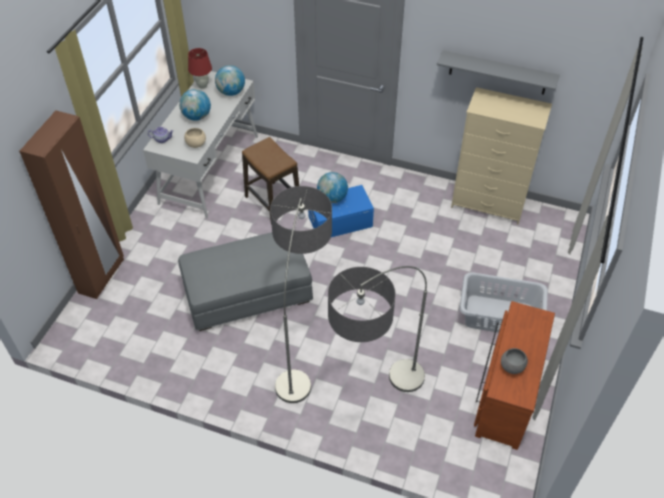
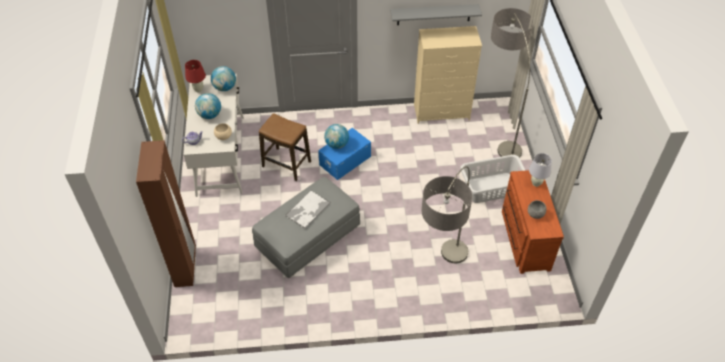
camera: 25 degrees left, 0 degrees up
(247, 259) = (307, 210): none -> tray
(302, 350) = (372, 262): floor lamp -> floor lamp (499, 131)
(536, 328) = (536, 183): none -> white table lamp

